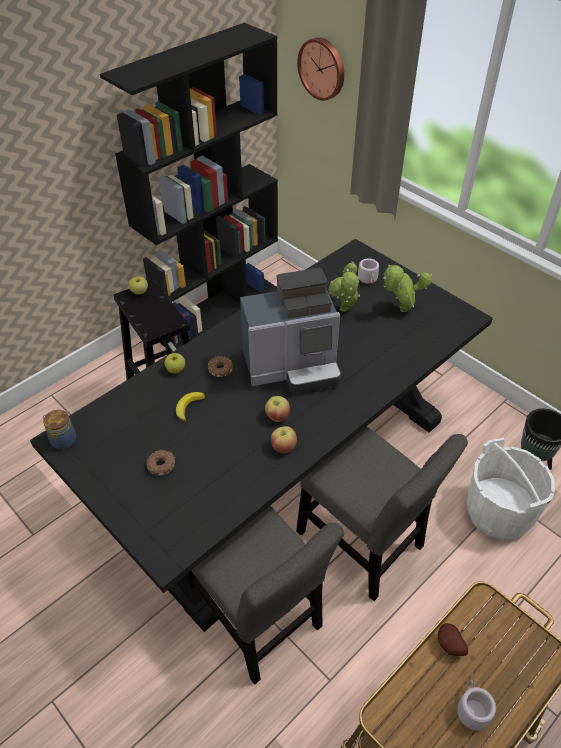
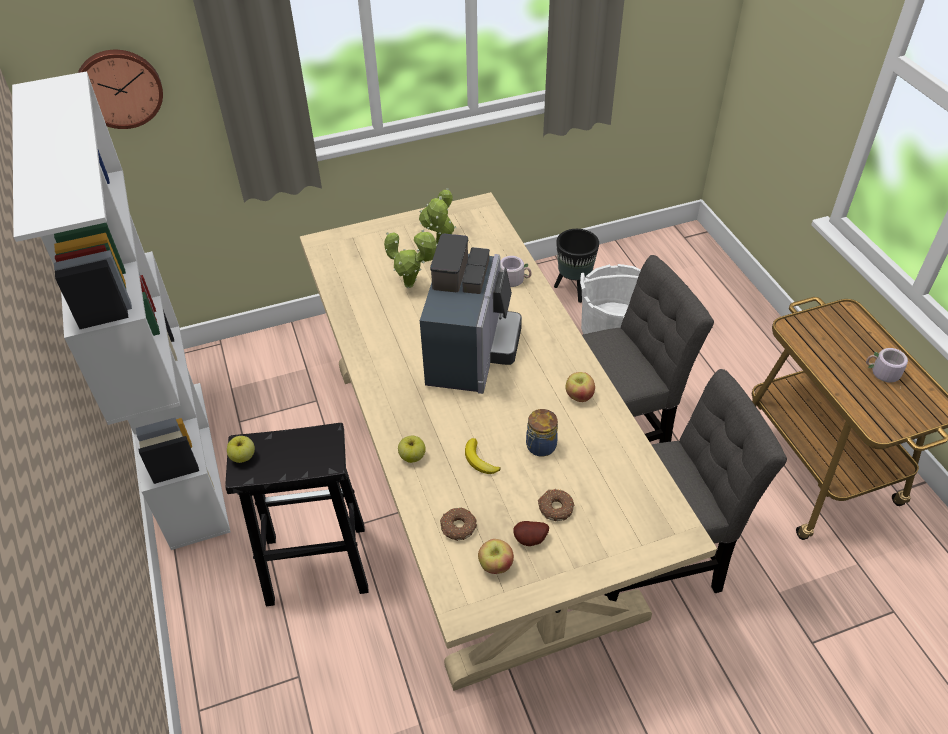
camera: 65 degrees left, 0 degrees up
(63, 440) = (467, 602): jar -> jar (540, 447)
(216, 310) = (185, 460): black bookcase -> white bookcase
(220, 369) = (436, 415): donut -> donut (457, 527)
(277, 416) = (535, 388): apple -> apple (495, 565)
(280, 466) = (475, 479): black dining table -> beige dining table
(369, 279) = (377, 250): grey mug -> grey mug (514, 279)
(449, 646) = (827, 364): potato -> potato (531, 540)

